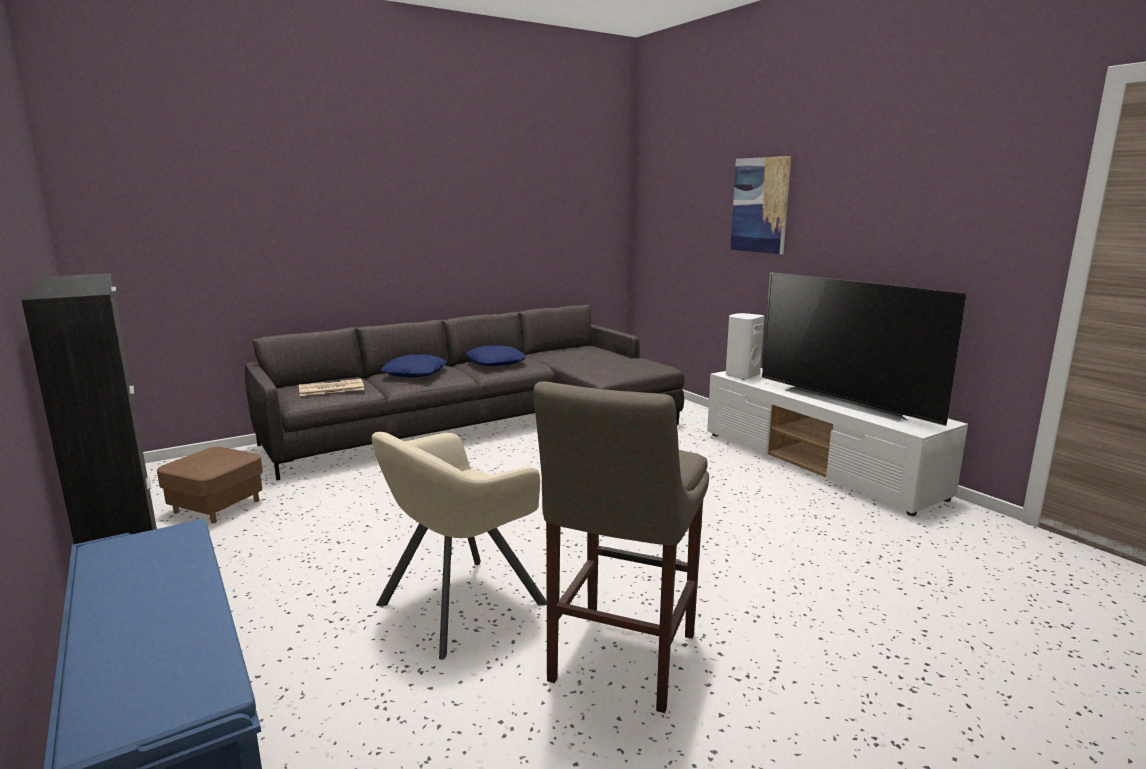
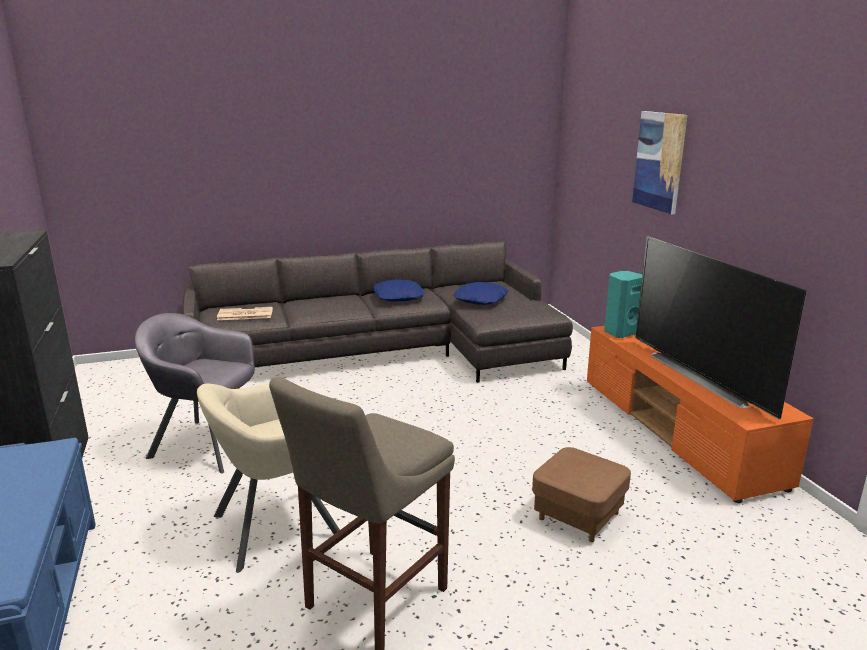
camera: 15 degrees right, 5 degrees up
(216, 506) = (141, 408): brown ottoman -> brown ottoman (578, 516)
(325, 533) = (207, 444): none -> grey armchair
(415, 373) = (323, 303): blue pillow -> blue pillow (481, 299)
(741, 375) = (620, 332): white speaker -> turquoise speaker
(818, 464) = (678, 431): white tv stand -> orange tv stand

